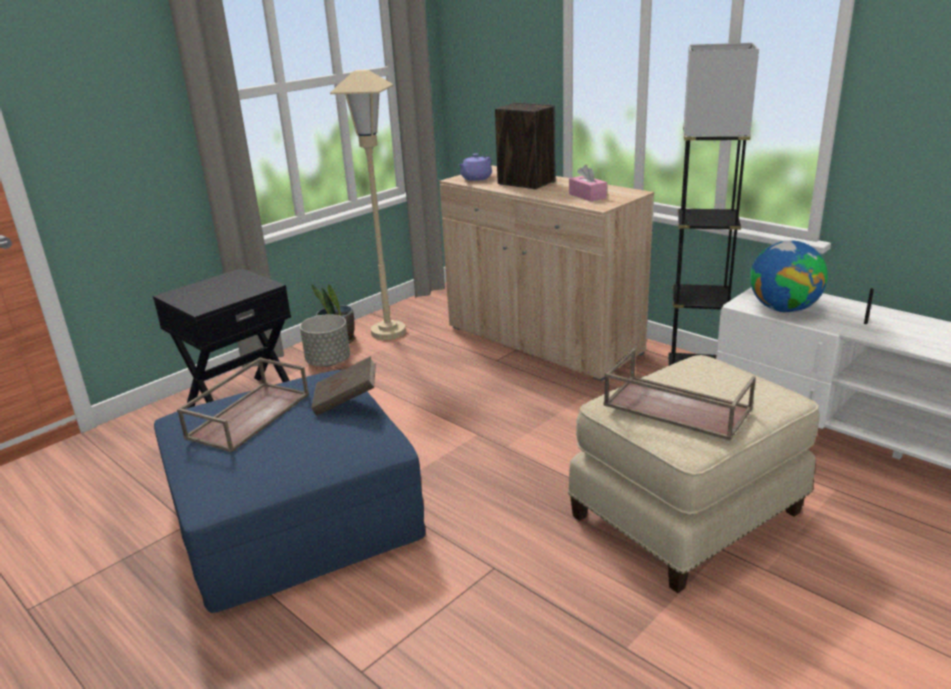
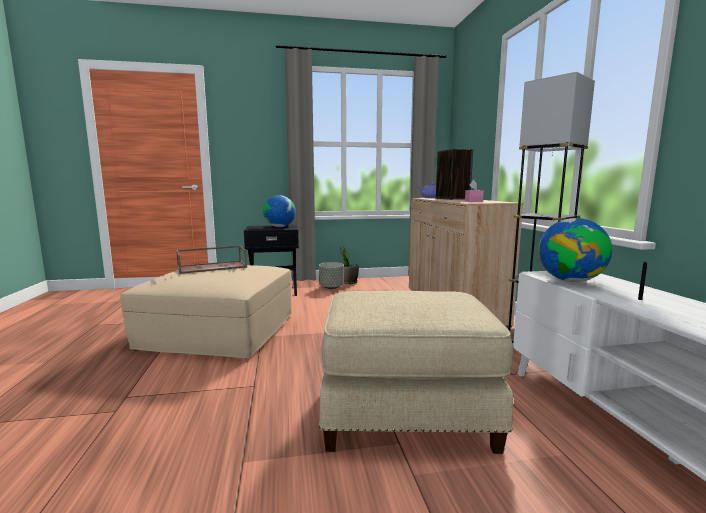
camera: 35 degrees right, 15 degrees down
(232, 284) = (280, 227): none -> globe
(293, 514) = (219, 330): blue ottoman -> beige ottoman
(346, 401) = (254, 272): brown book -> none
(388, 332) = (376, 284): beige floor lamp -> none
(675, 407) = (378, 300): brown tray -> none

